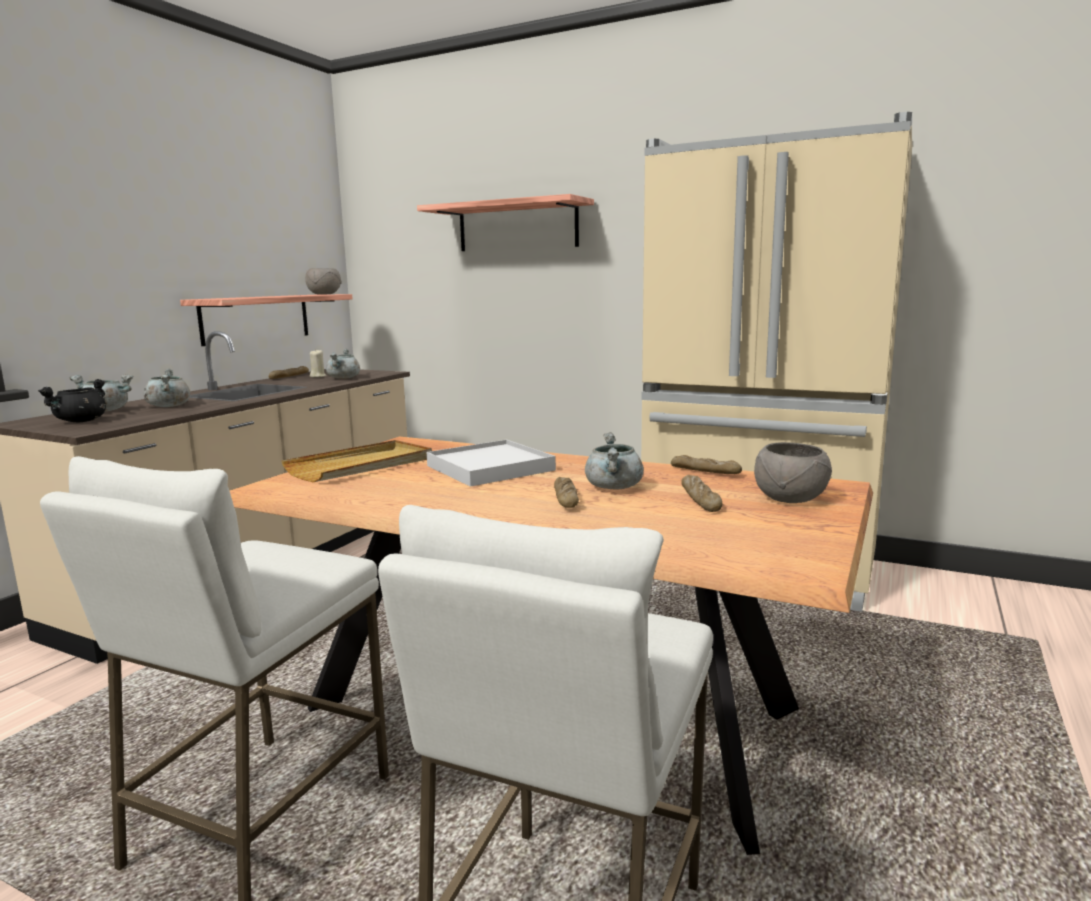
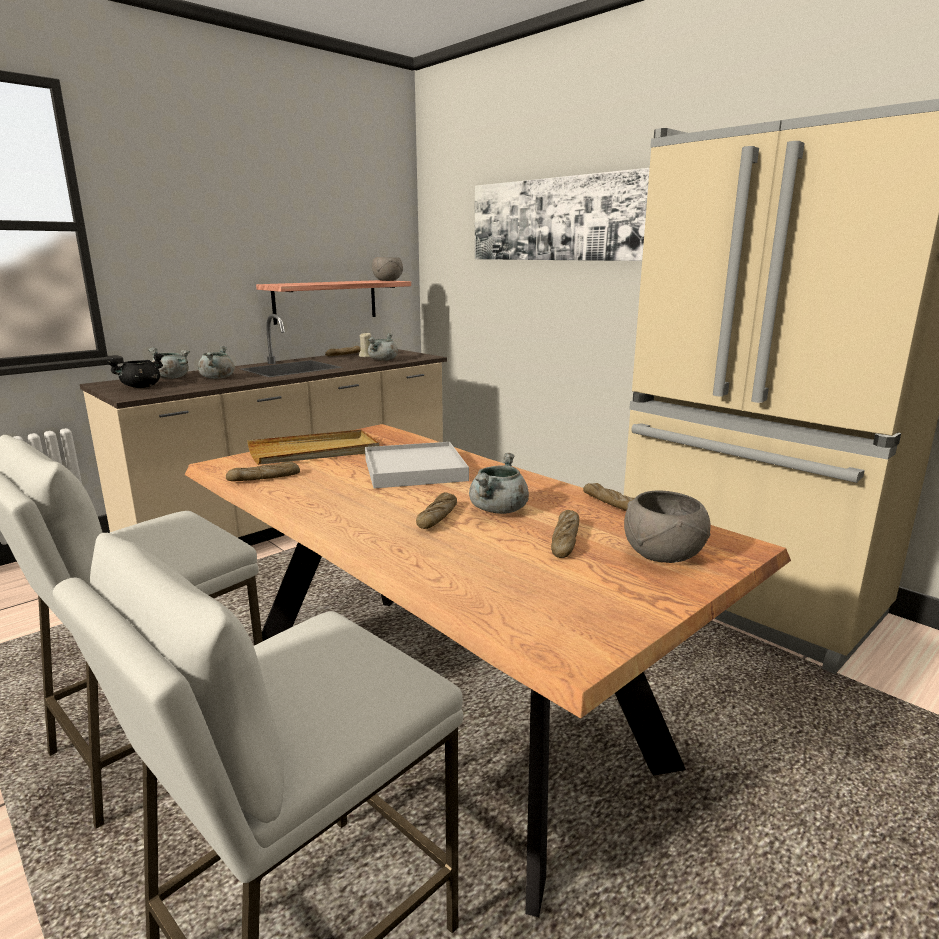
camera: 20 degrees right, 5 degrees up
(338, 492) = (264, 478): none -> bread
(517, 226) = (558, 219): shelf -> picture

